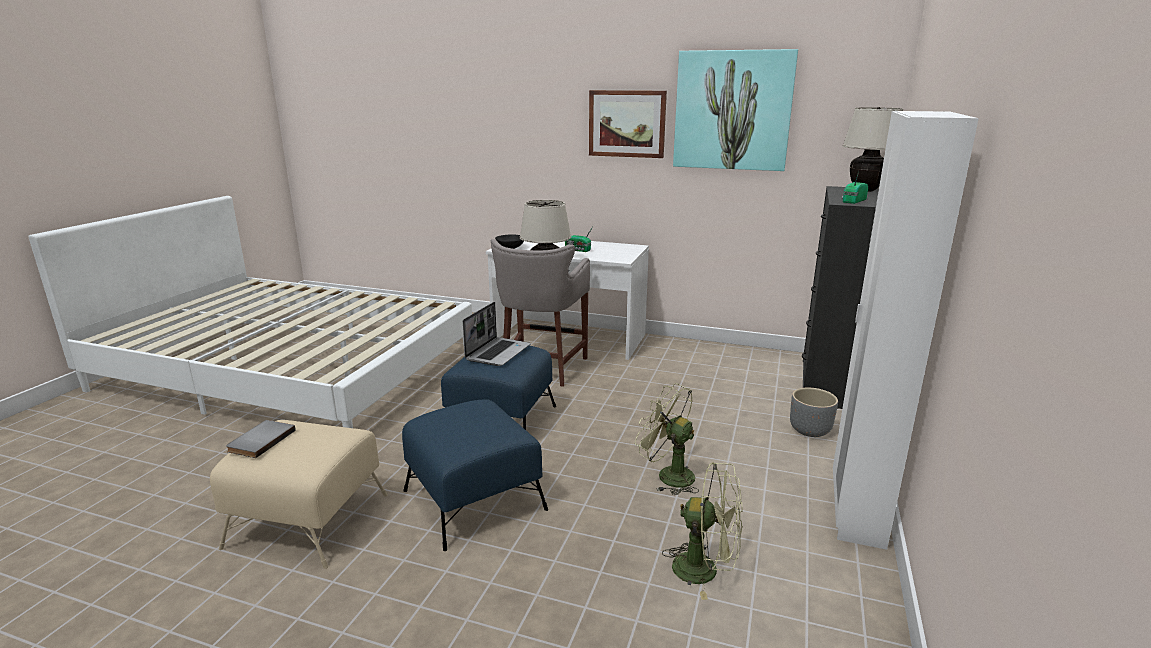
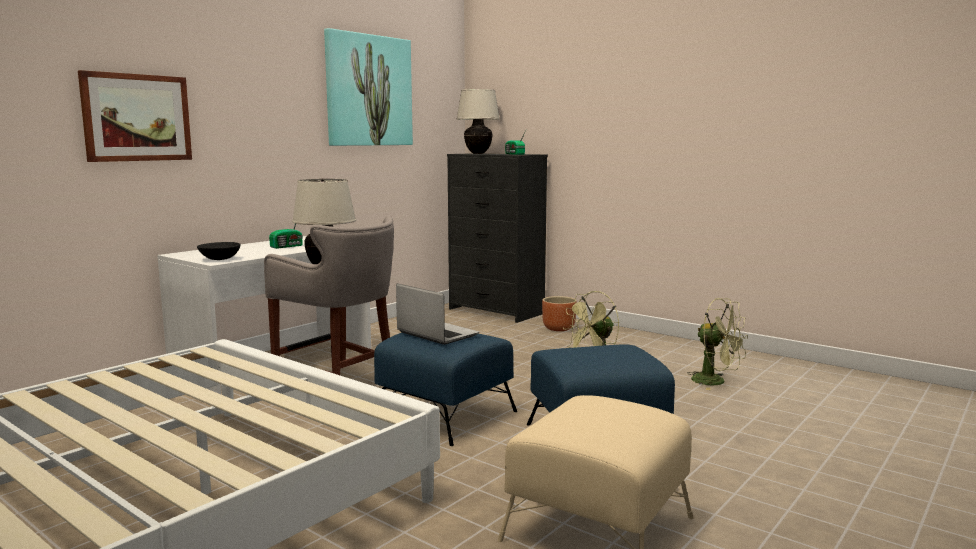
camera: 70 degrees left, 10 degrees down
(260, 440) = (591, 434): grey book -> none
(627, 124) = (281, 101): picture -> picture (137, 118)
(705, 570) = (716, 382): green fan -> green fan turned 90 degrees clockwise
(810, 431) = (559, 328): grey planter -> brown planter
(856, 510) = (661, 339): white wardrobe -> none

